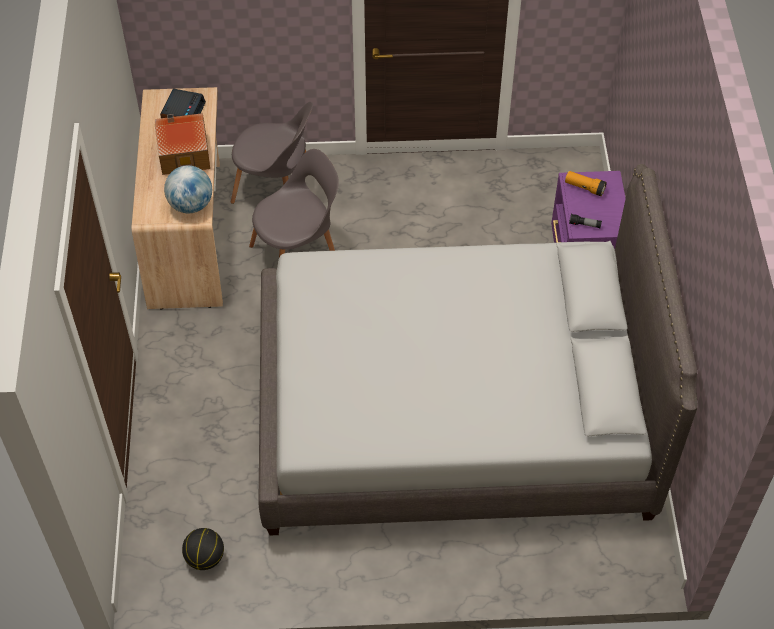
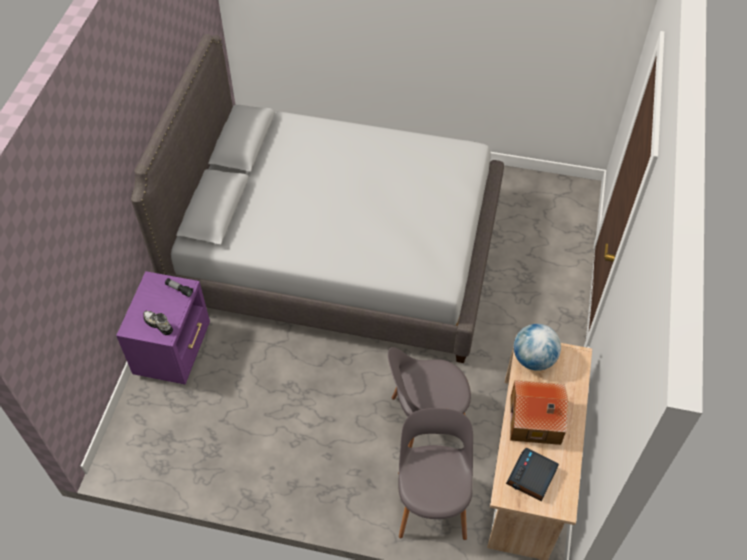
camera: 165 degrees left, 0 degrees up
(205, 558) = (540, 197): basketball -> none
(276, 188) = (432, 500): grey chair -> grey chair turned 60 degrees clockwise
(584, 188) = (158, 325): flashlight -> shoe

